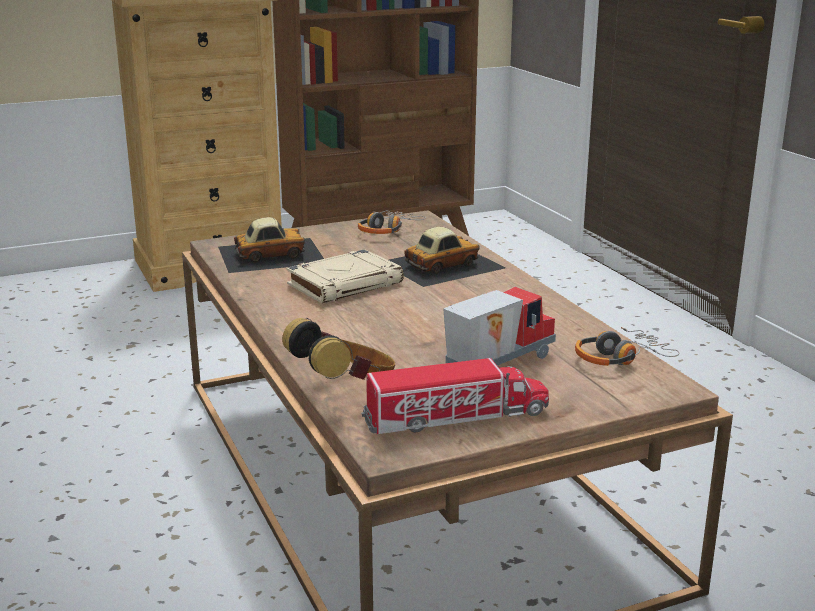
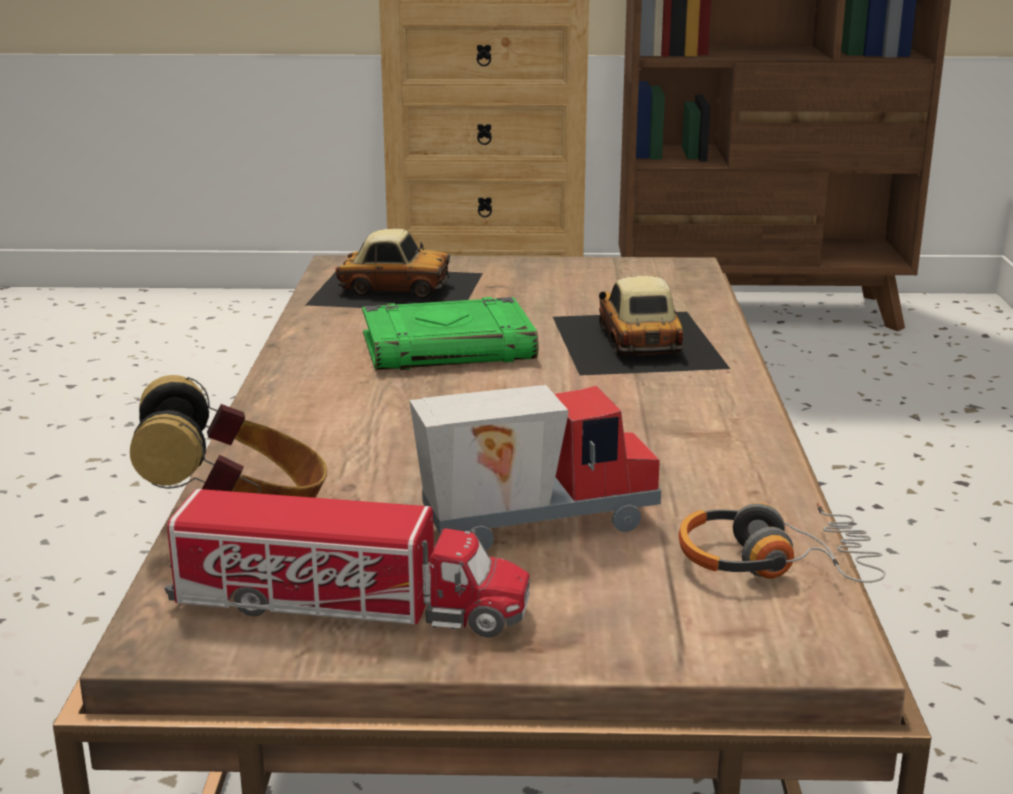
camera: 25 degrees right, 0 degrees up
(345, 283) = (450, 347): beige book -> green book
(387, 230) = (613, 277): headphones -> none
(441, 264) = (635, 342): toy car -> toy car turned 90 degrees counterclockwise

